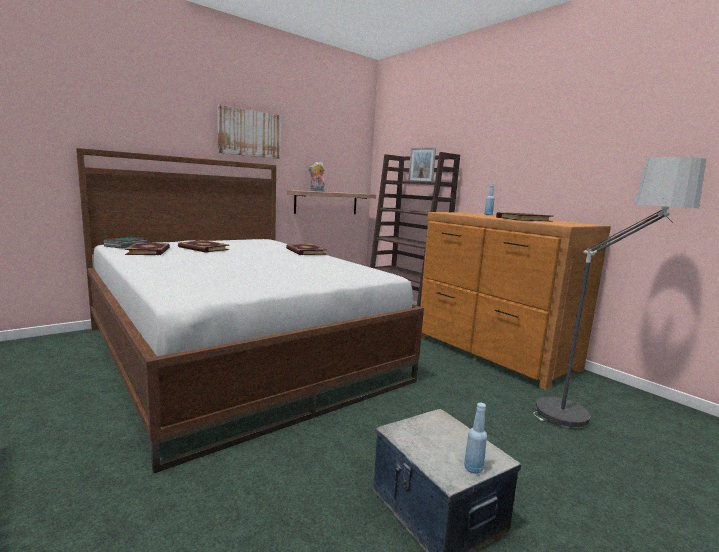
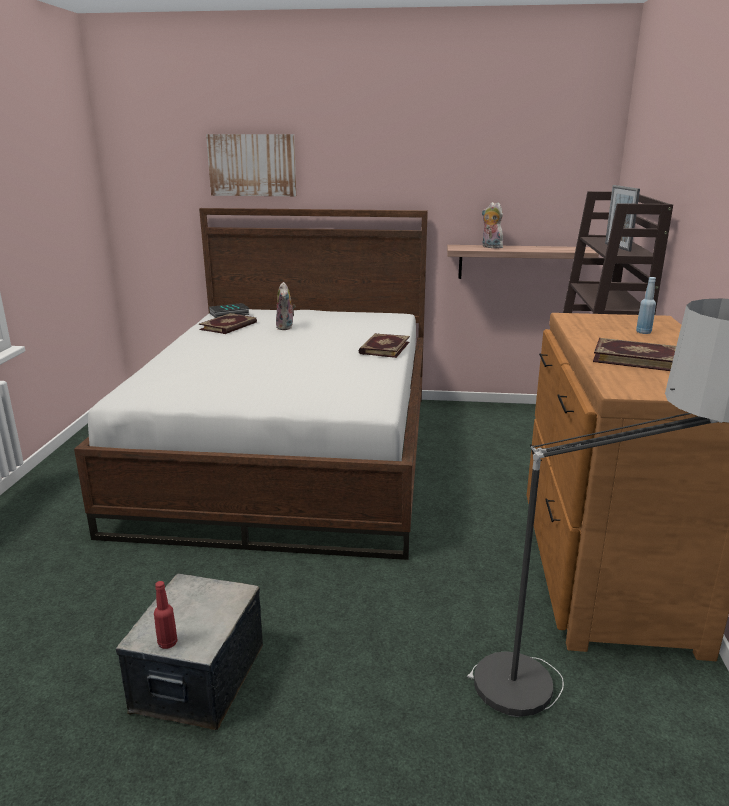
camera: 45 degrees right, 10 degrees up
(203, 248) = (286, 327): book -> plush toy
(249, 133) = (392, 169): picture -> picture (252, 165)
(473, 468) = (168, 643): blue bottle -> red bottle

